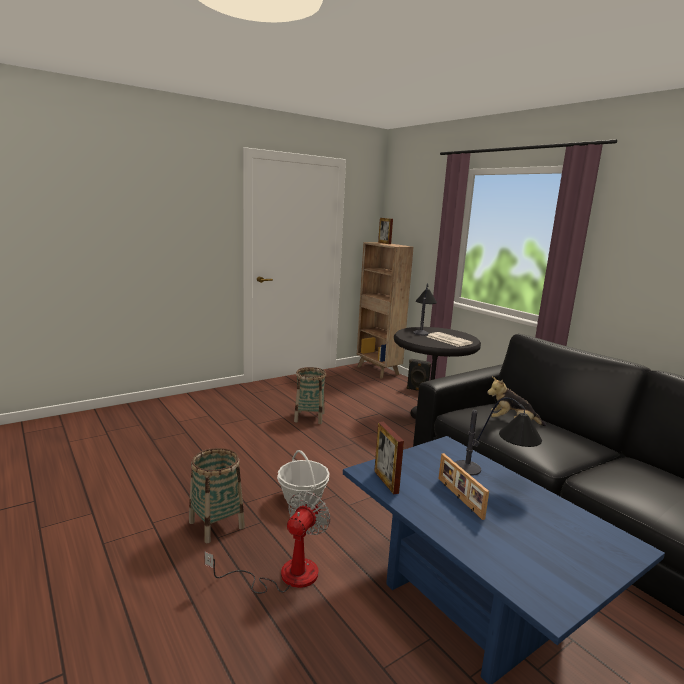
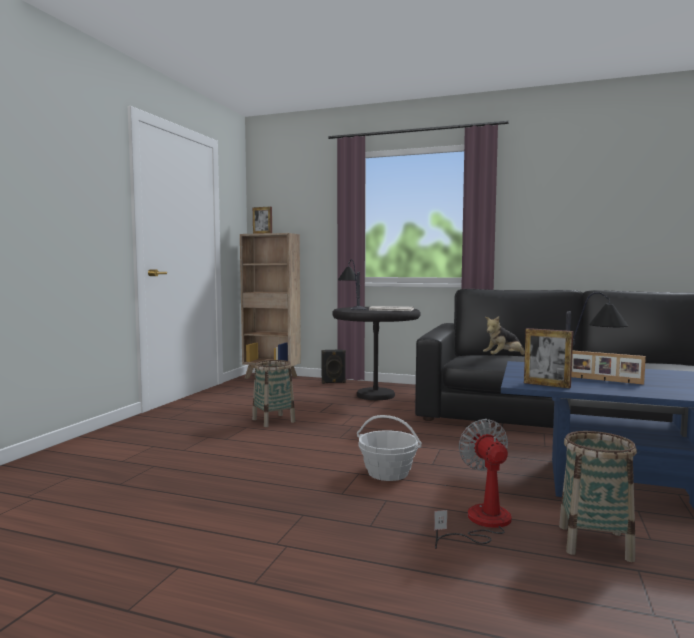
camera: 35 degrees left, 10 degrees down
(216, 525) = (349, 518): basket -> basket (595, 543)

